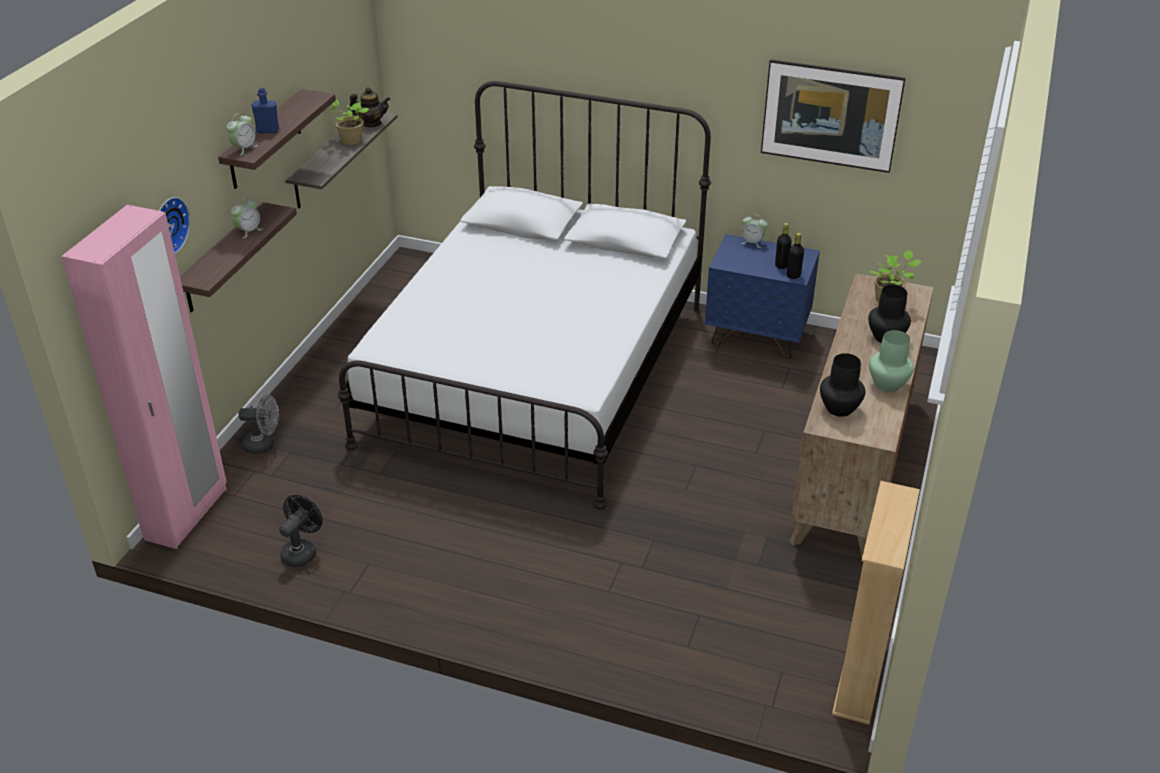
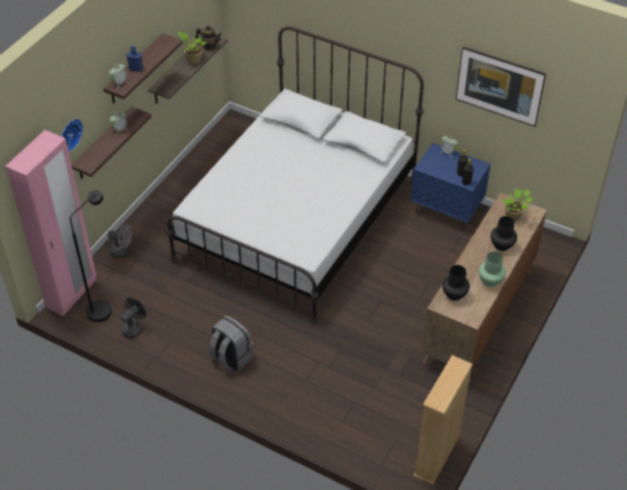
camera: 10 degrees right, 10 degrees up
(243, 527) = (103, 307): none -> black floor lamp
(476, 575) = (231, 358): none -> grey backpack

